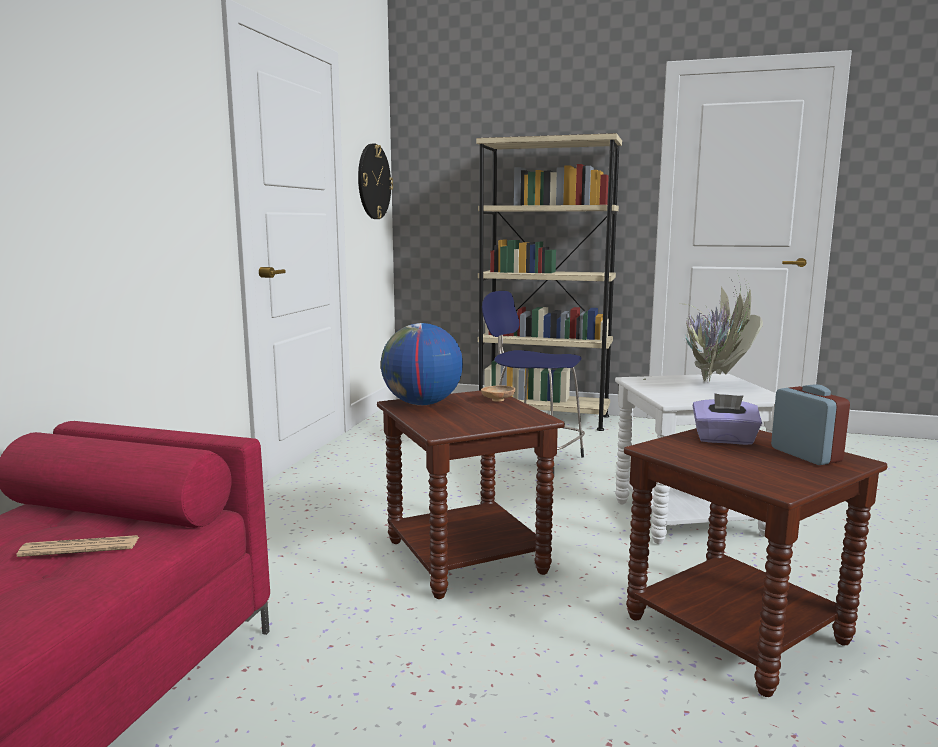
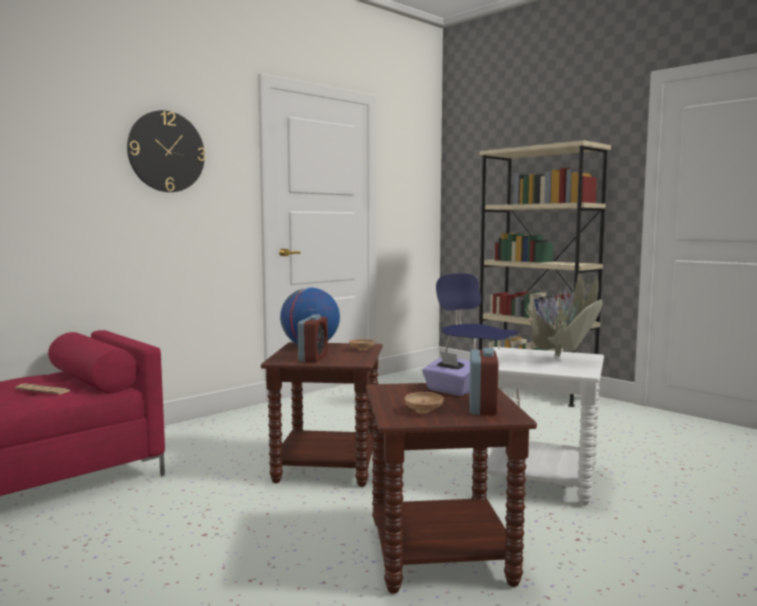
camera: 30 degrees right, 5 degrees down
(373, 181) = (415, 188): wall clock -> wall clock (166, 152)
(472, 421) = (313, 358): none -> alarm clock
(771, 471) = (424, 411): none -> brown bowl

